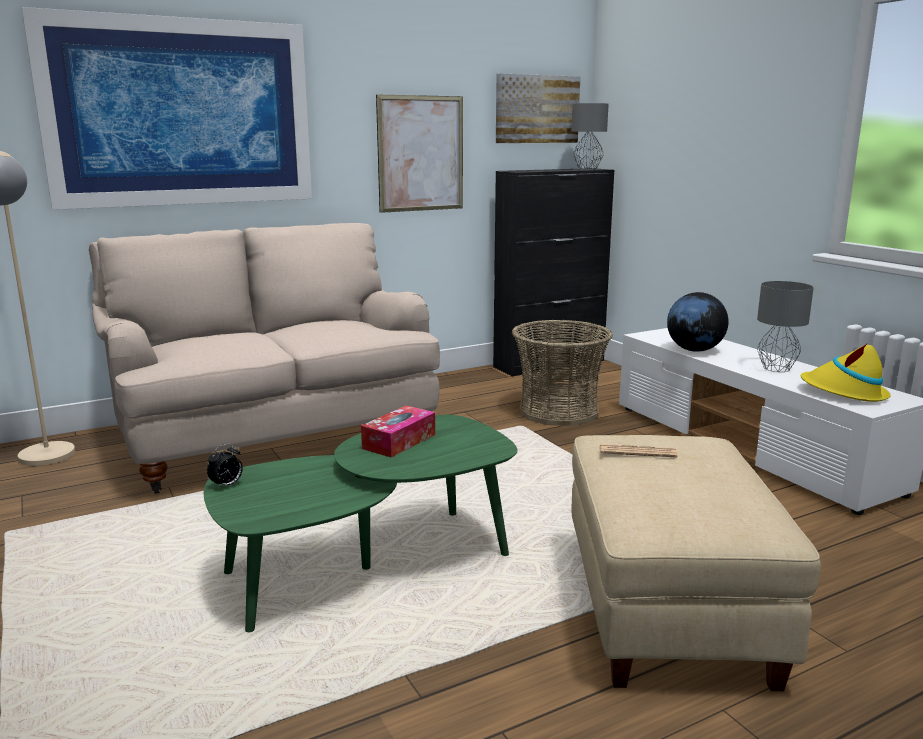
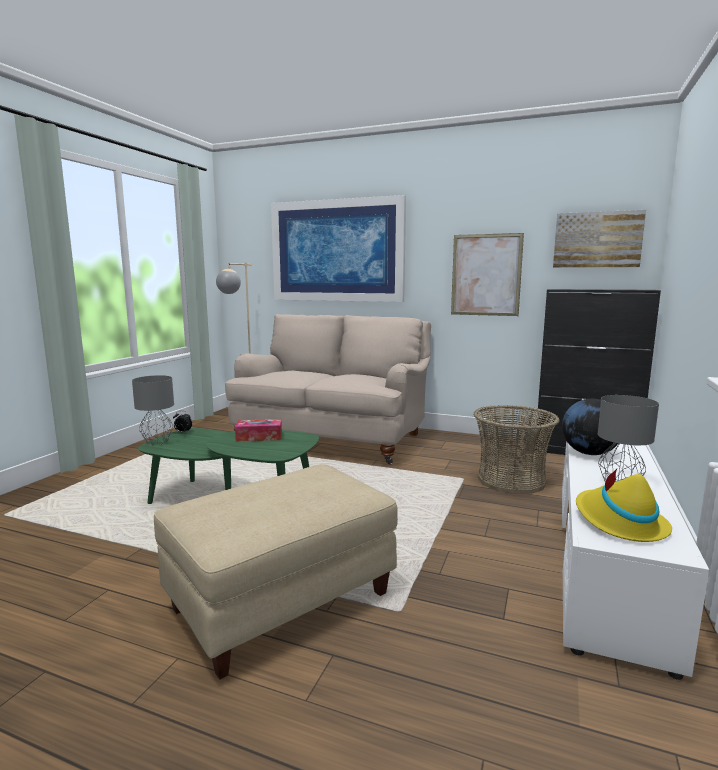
camera: 50 degrees right, 5 degrees down
(588, 169) = (636, 289): grey table lamp -> grey table lamp (157, 442)
(637, 452) = (304, 479): newspaper -> none

